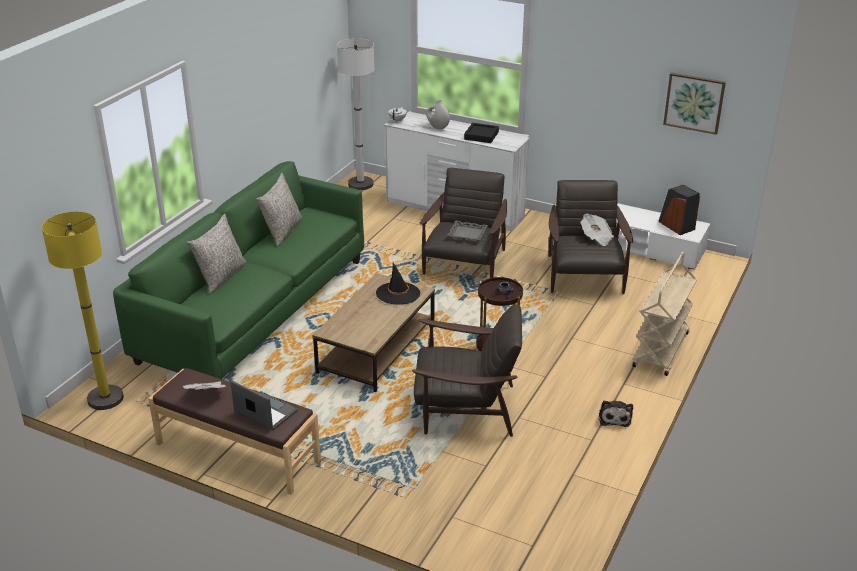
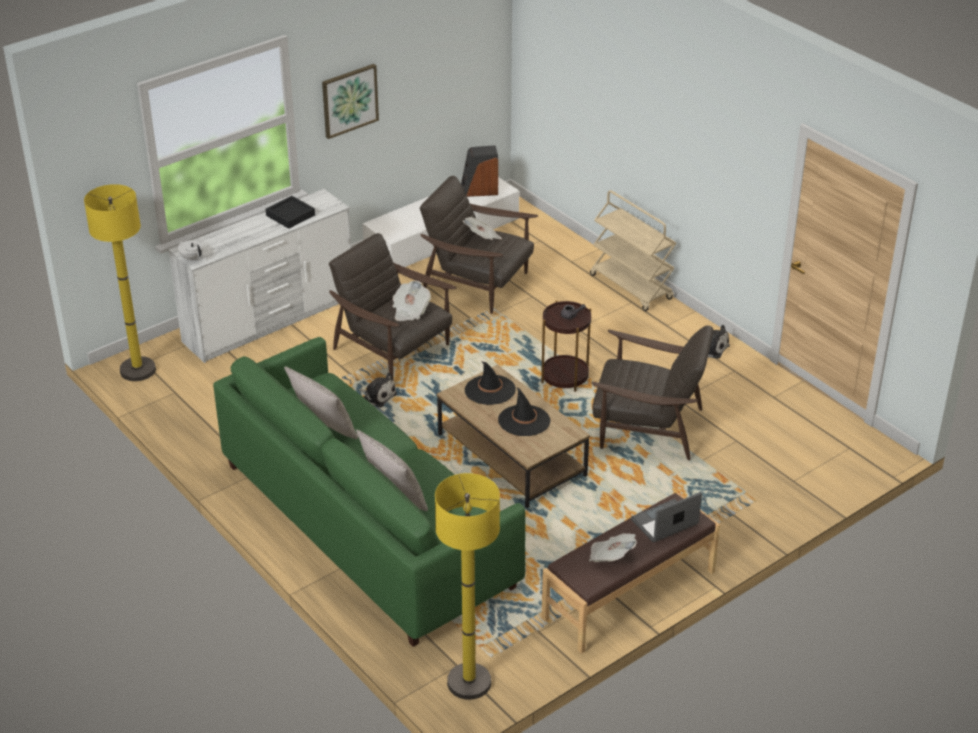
camera: 65 degrees left, 5 degrees up
(360, 184) = (138, 370): white floor lamp -> yellow floor lamp
(370, 318) = (524, 421): none -> black hat
(403, 273) = (377, 396): none -> plush toy
(437, 127) = (239, 236): white vase -> none
(465, 408) = (647, 427): brown armchair -> brown armchair turned 75 degrees clockwise
(467, 234) = (410, 311): grey tray -> newspaper
(694, 102) = (458, 62): picture -> picture (349, 100)

